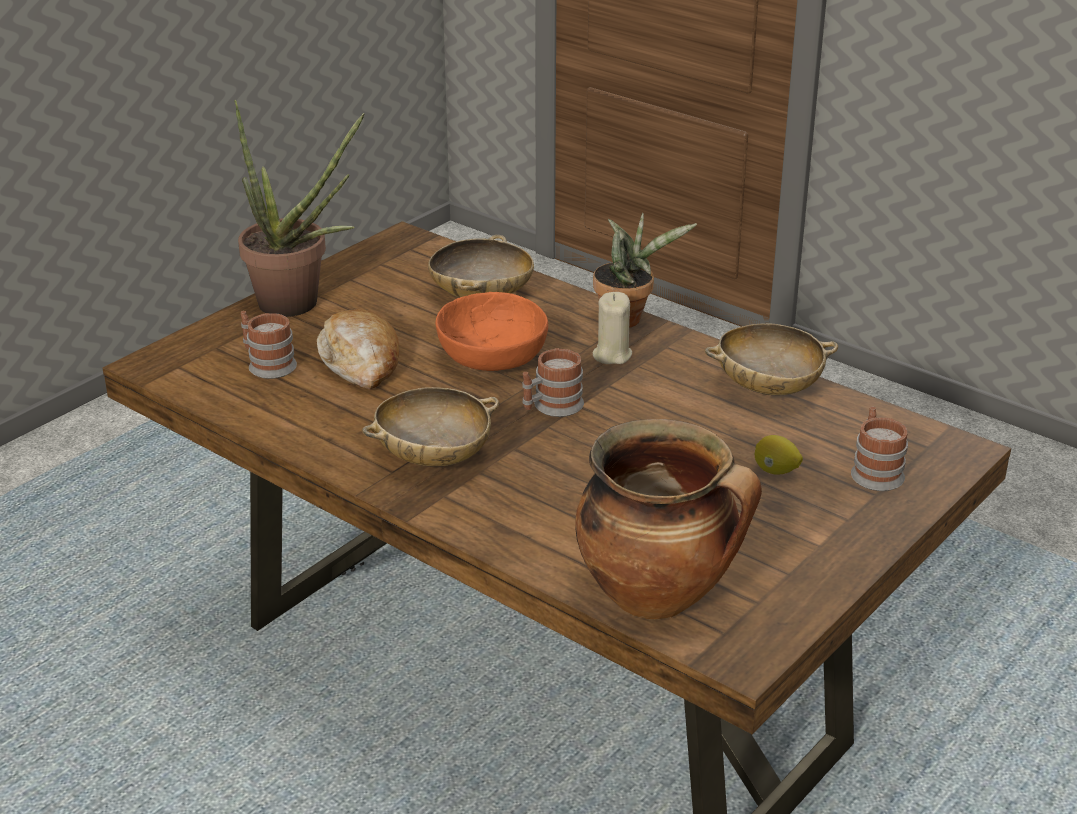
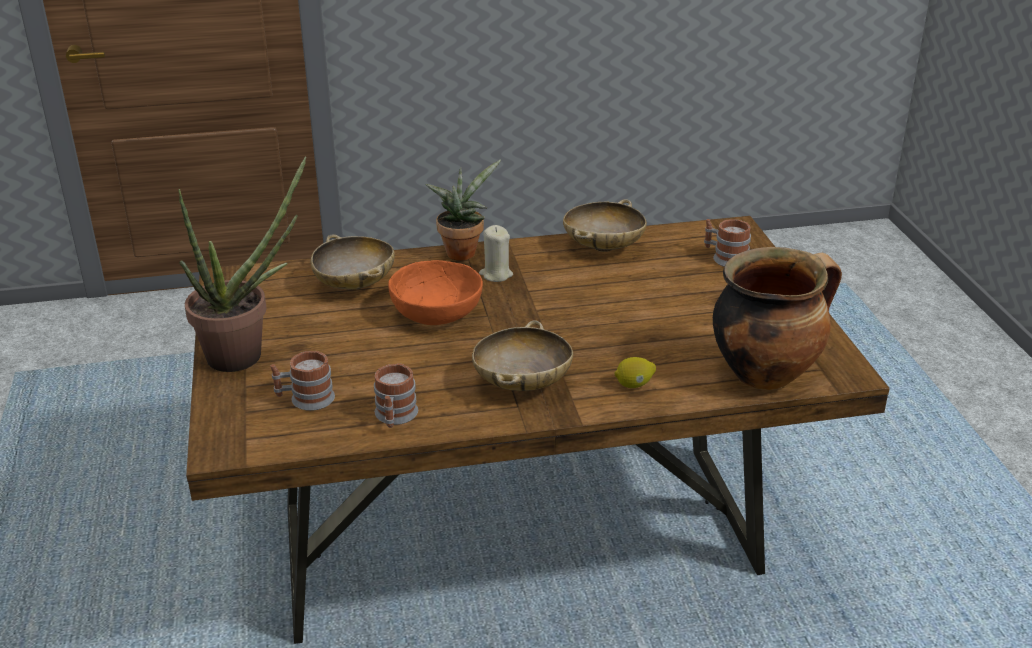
camera: 50 degrees left, 0 degrees up
(361, 362) = (364, 361): bread -> none
(551, 407) = (524, 319): mug -> mug (395, 417)
(775, 471) = (689, 284): lemon -> lemon (634, 385)

